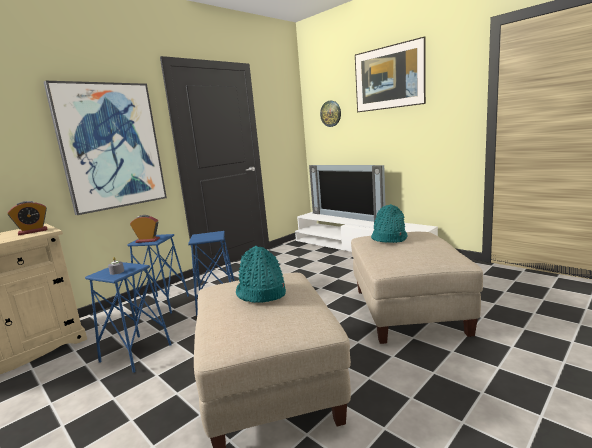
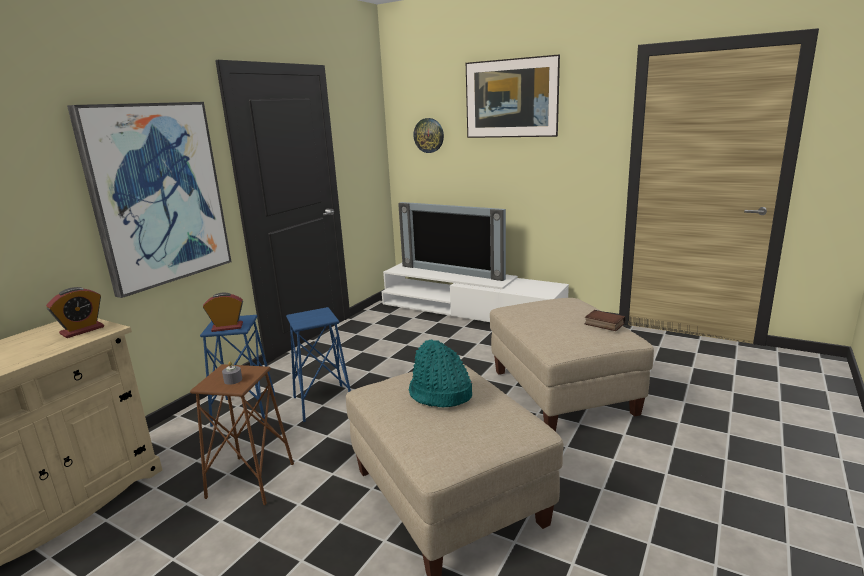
camera: 15 degrees left, 5 degrees up
(136, 353) = (251, 480): blue stool -> brown stool
(388, 238) = (539, 310): turquoise hat -> none
(439, 249) = (603, 324): none -> book

